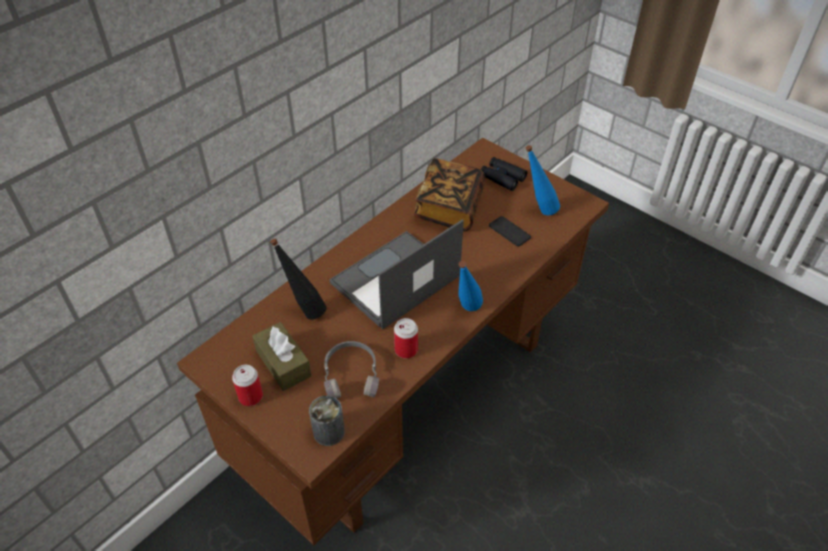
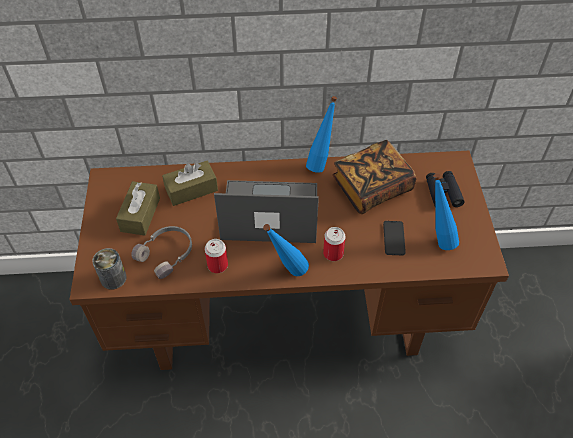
camera: 45 degrees right, 5 degrees up
(250, 396) = (101, 220): can -> can (333, 253)
(304, 310) = (191, 189): black bottle -> brown tissue box
(387, 215) = (321, 163): none -> blue bottle

